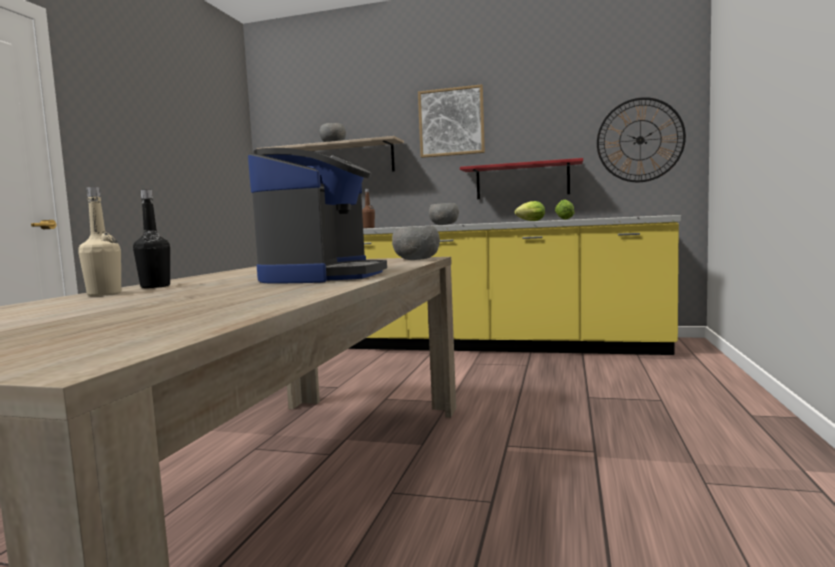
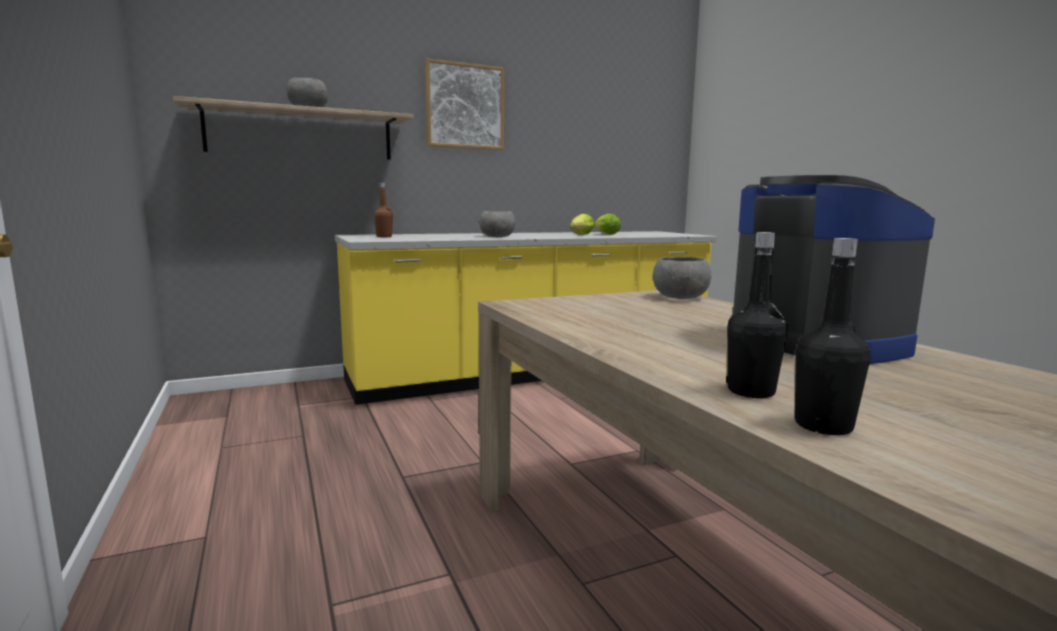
camera: 40 degrees left, 5 degrees up
(104, 294) = (823, 426): beige bottle -> black bottle
(522, 181) = (539, 187): red shelf -> none
(640, 140) = (642, 157): wall clock -> none

